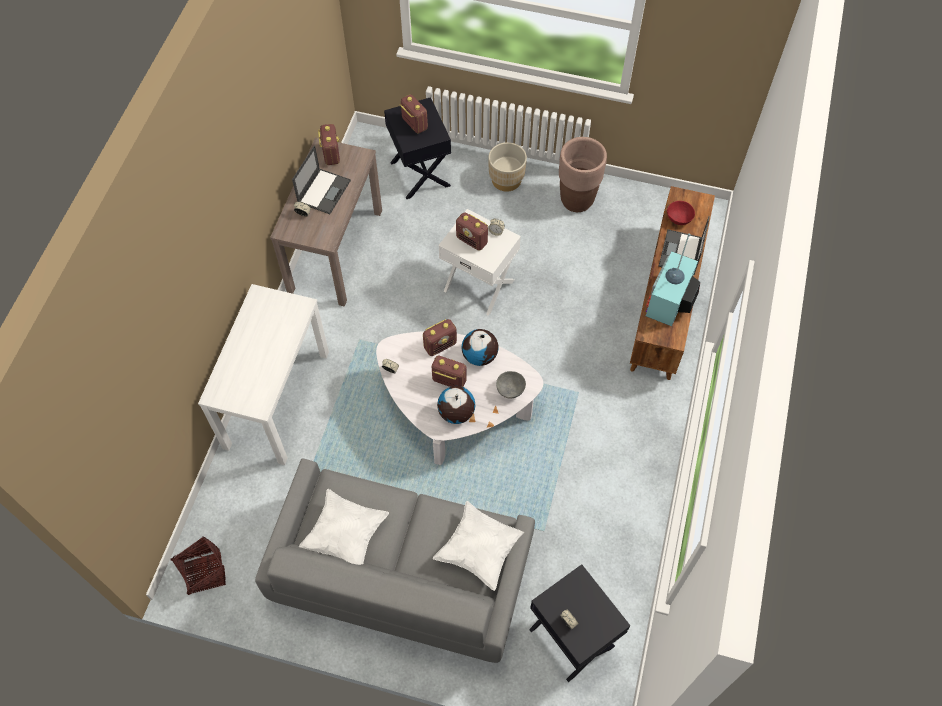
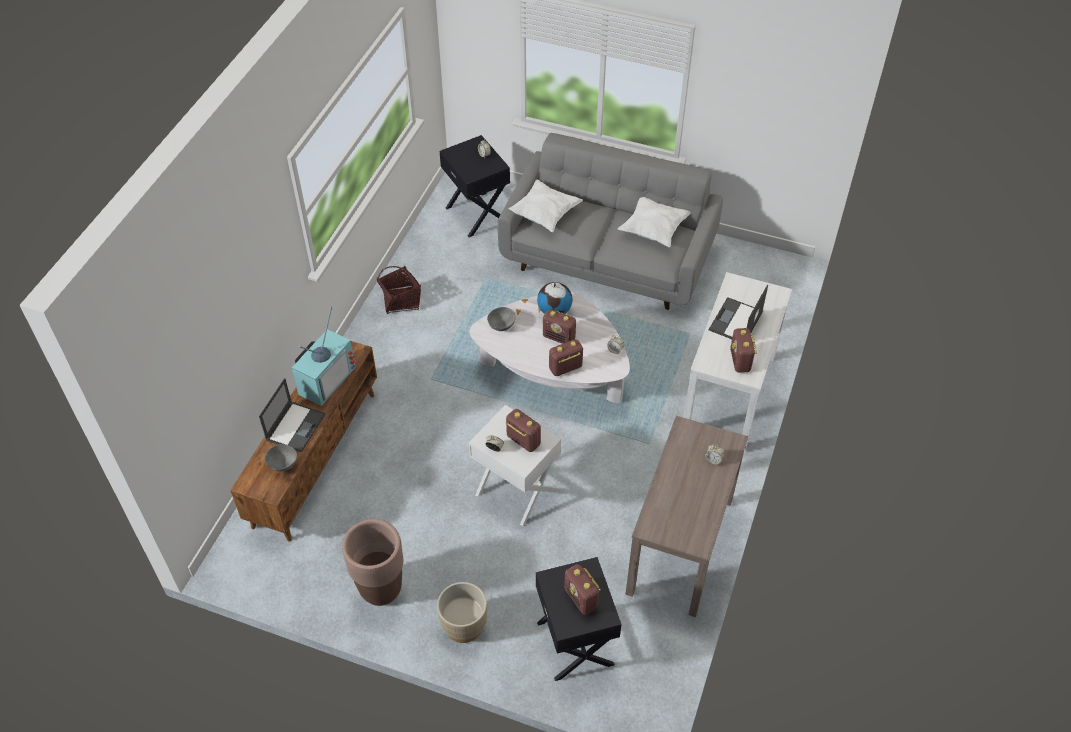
camera: 175 degrees left, 10 degrees down
(204, 572) = (772, 270): basket -> basket (401, 301)
(324, 191) = (692, 486): laptop -> laptop (735, 321)
(331, 154) = (686, 533): radio -> radio (740, 361)
(480, 356) = (526, 356): globe -> none
(678, 218) = (283, 465): red bowl -> grey bowl

